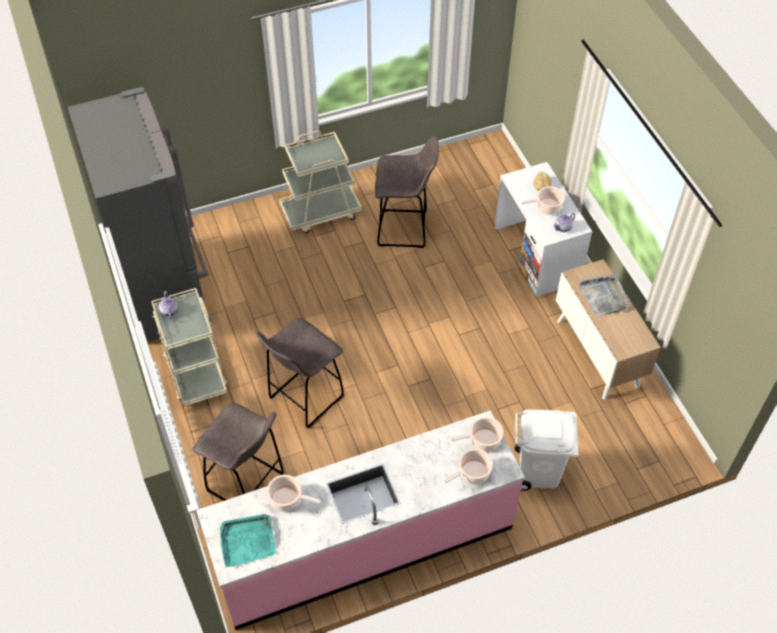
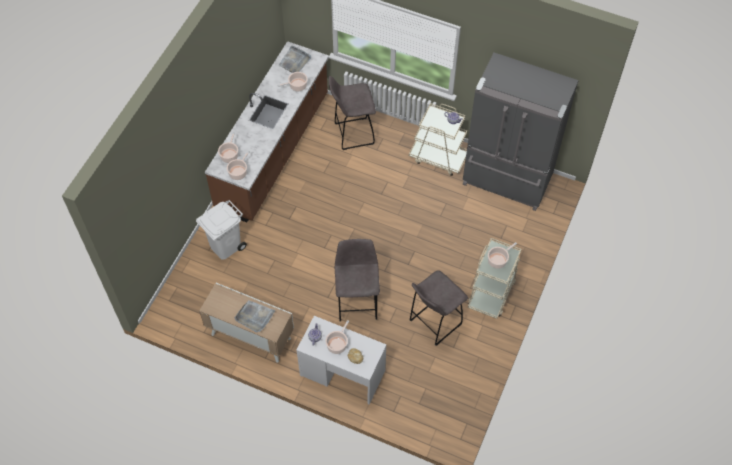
camera: 135 degrees right, 5 degrees up
(247, 541) = (295, 61): turquoise tray -> grey tray
(304, 398) = (373, 188): grey stool -> grey stool (357, 303)
(316, 156) = (498, 260): none -> cooking pot
(364, 544) = (274, 152): pink counter -> brown counter

